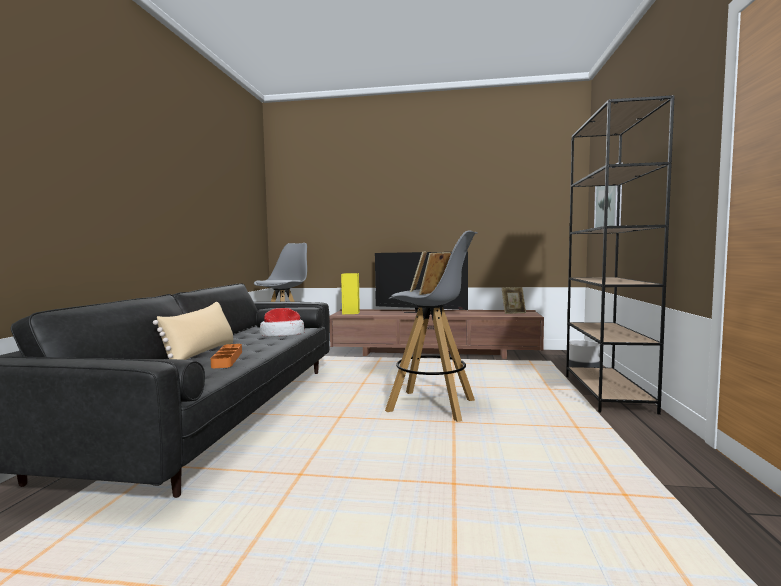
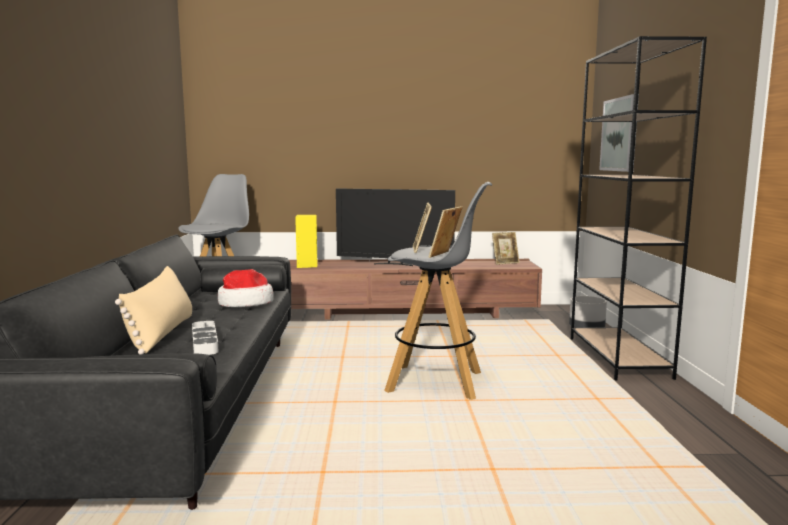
camera: 10 degrees left, 5 degrees up
(227, 359) = (204, 342): orange tray -> grey tray

